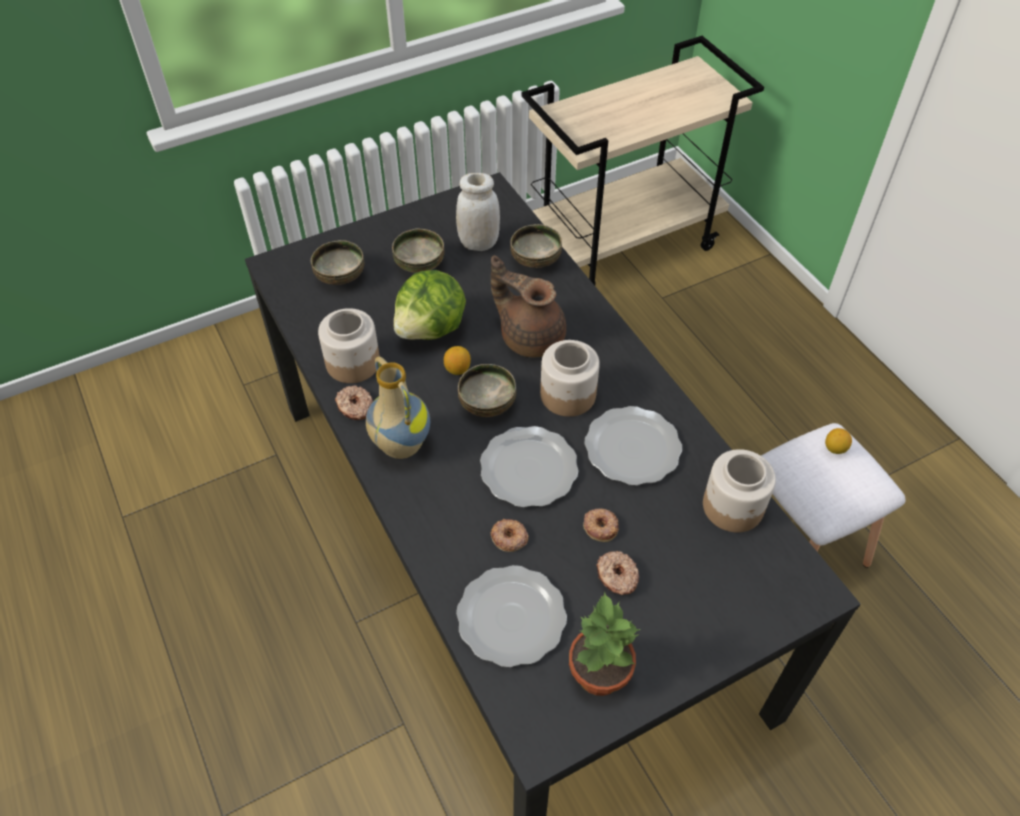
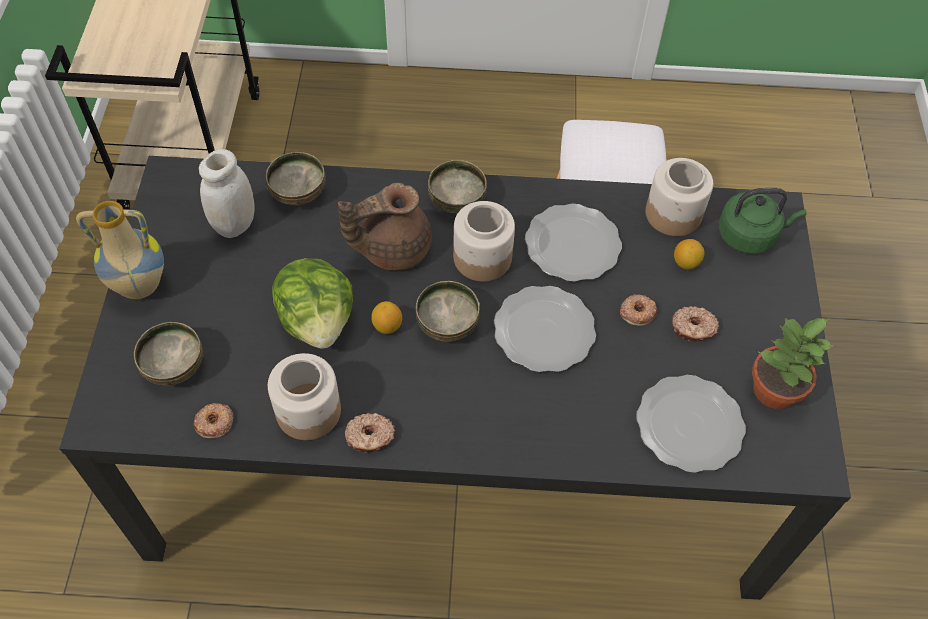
camera: 60 degrees left, 5 degrees up
(400, 446) = (447, 421): vase -> vase (139, 287)
(419, 264) = (219, 287): bowl -> bowl (456, 200)
(509, 537) = (608, 384): donut -> donut (215, 423)
(764, 579) = (750, 235): none -> green kettle
(835, 448) = (595, 136): lemon -> lemon (686, 263)

